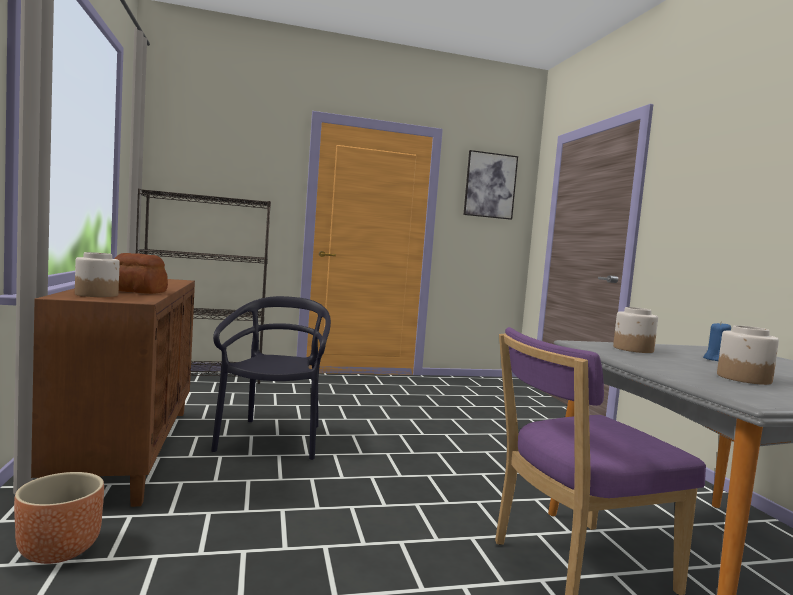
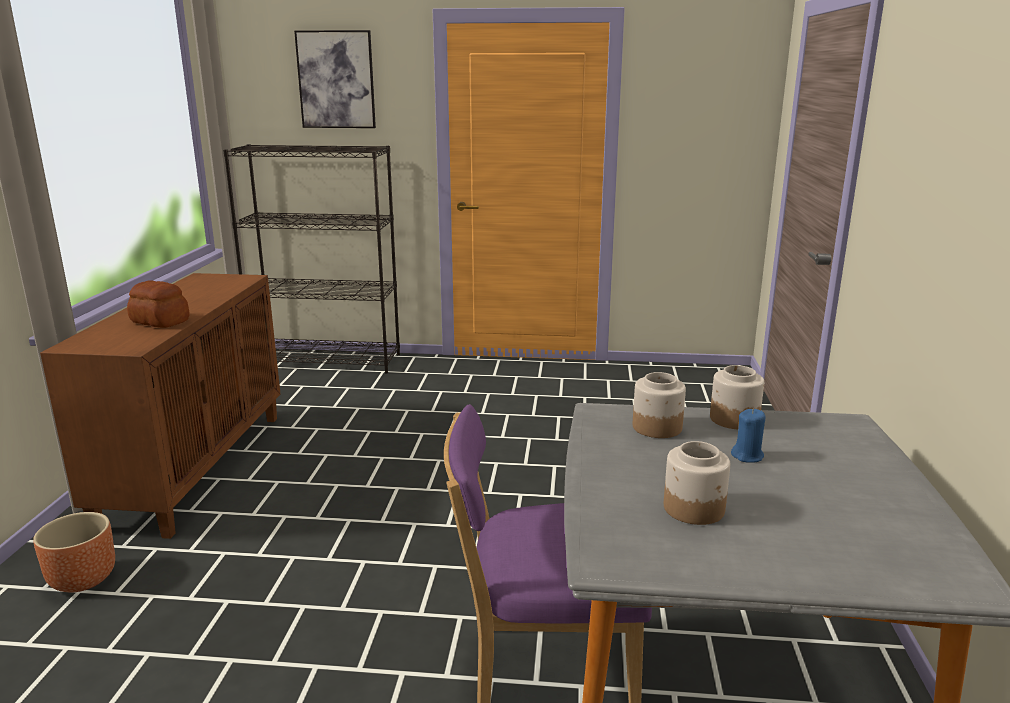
camera: 20 degrees right, 15 degrees up
(96, 295) = (107, 336): jar -> jar (734, 419)
(273, 439) = (345, 462): black chair -> none
(490, 185) = (704, 86): picture -> picture (336, 80)

